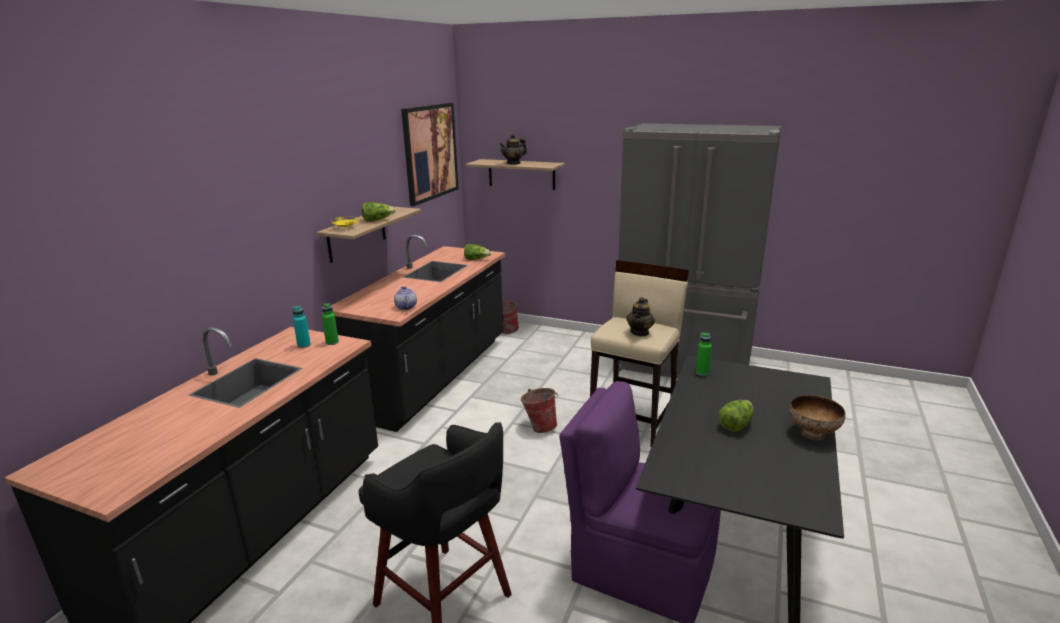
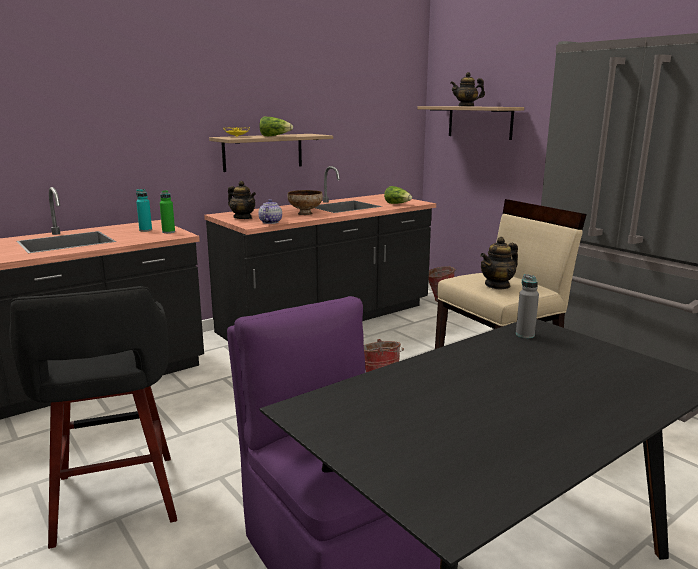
camera: 30 degrees right, 5 degrees down
(370, 306) = (243, 218): none -> teapot
(430, 152) = (379, 90): picture -> none
(702, 372) = (525, 335): green bottle -> grey bottle
(735, 424) = (488, 390): lettuce -> none
(813, 433) = (596, 432): bowl -> bowl (305, 213)

